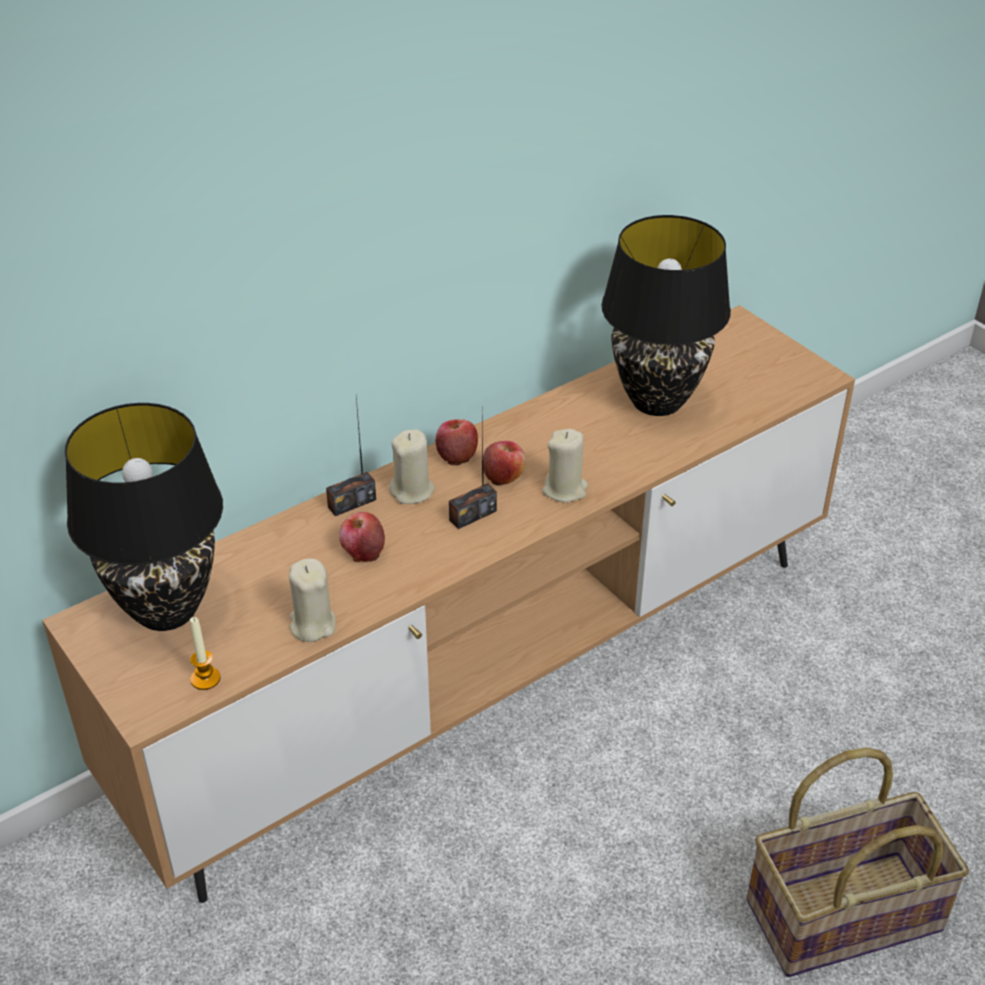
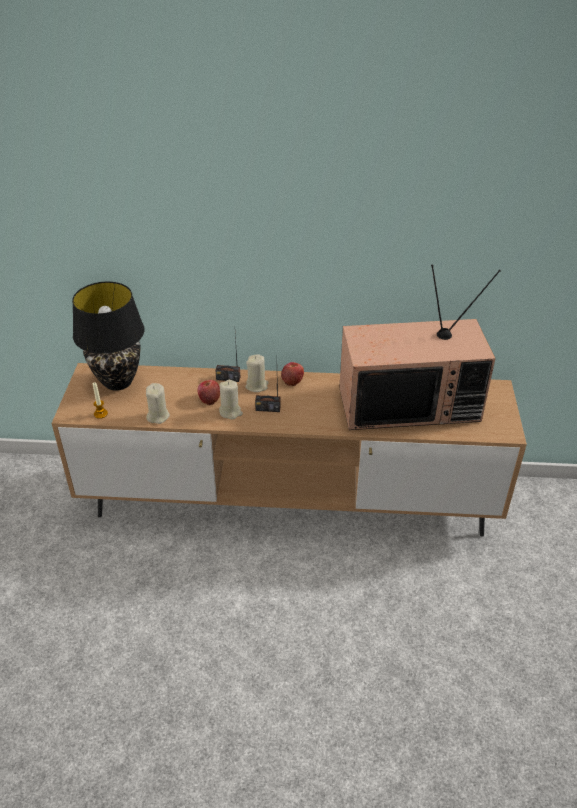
camera: 40 degrees right, 0 degrees up
(503, 476) = (300, 399): apple -> none
(565, 489) = (319, 419): beige candle -> beige candle (230, 412)
(656, 400) = (410, 403): black table lamp -> television
(843, 912) = (330, 700): basket -> none

